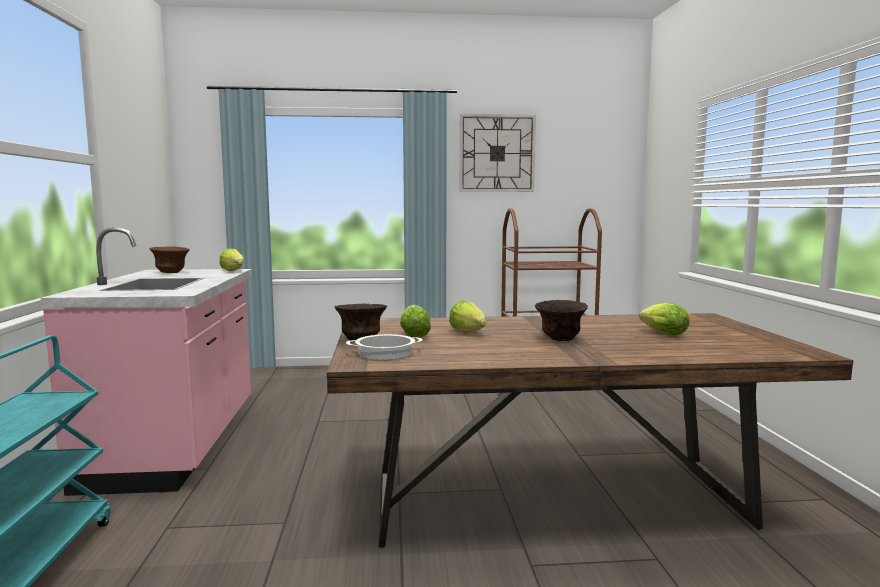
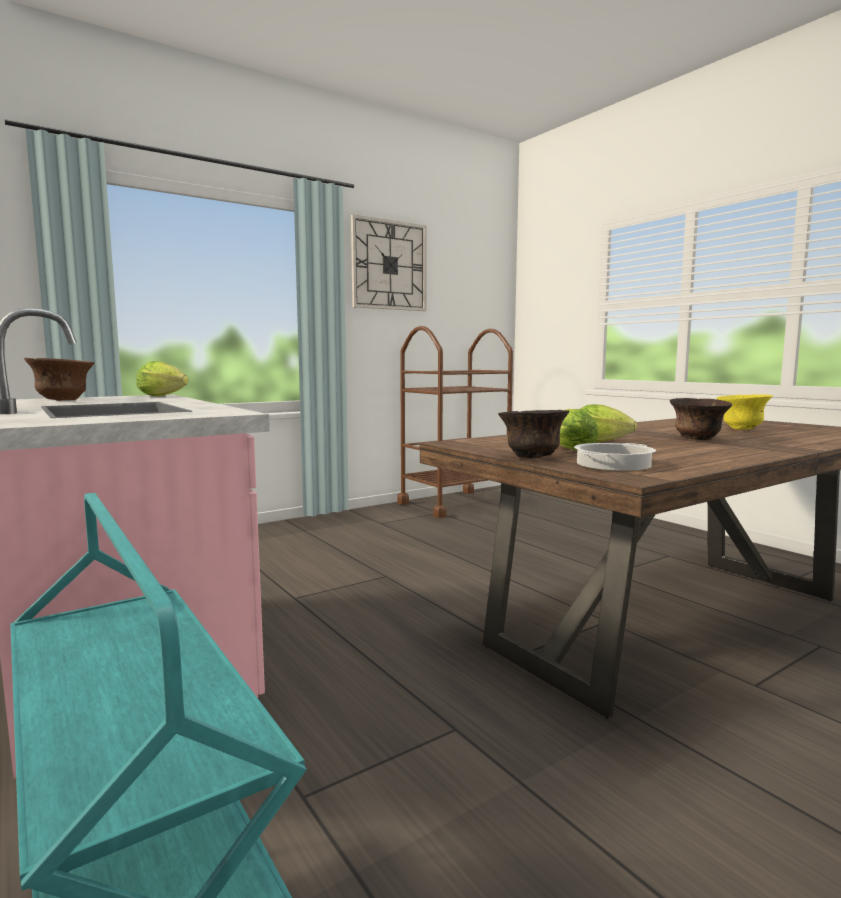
camera: 30 degrees left, 0 degrees up
(661, 333) = (741, 429): lettuce -> yellow bowl

